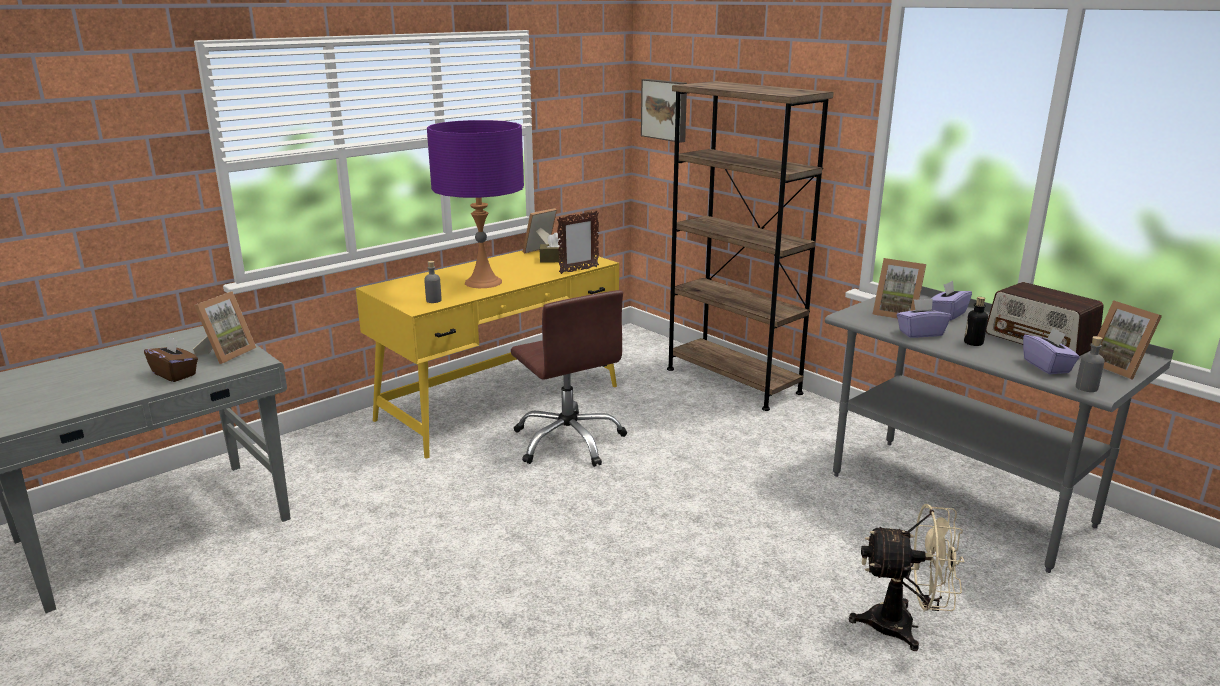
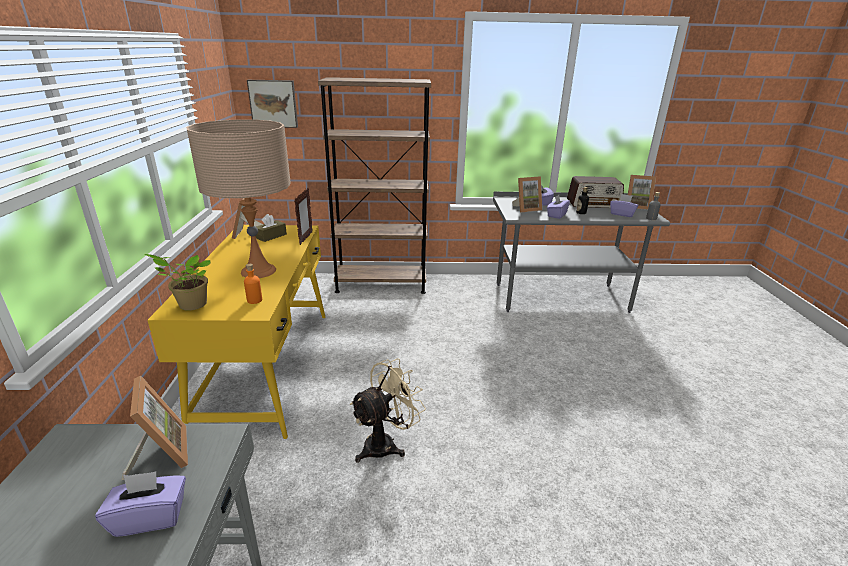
camera: 50 degrees left, 5 degrees up
(175, 374) = (150, 516): brown tissue box -> purple tissue box
(394, 288) = (190, 305): none -> potted plant
(433, 300) = (254, 300): grey bottle -> orange bottle
(483, 282) = (258, 271): purple table lamp -> beige table lamp
(569, 441) = (360, 366): brown office chair -> none
(903, 626) = (641, 366): beige fan -> beige fan (386, 443)

